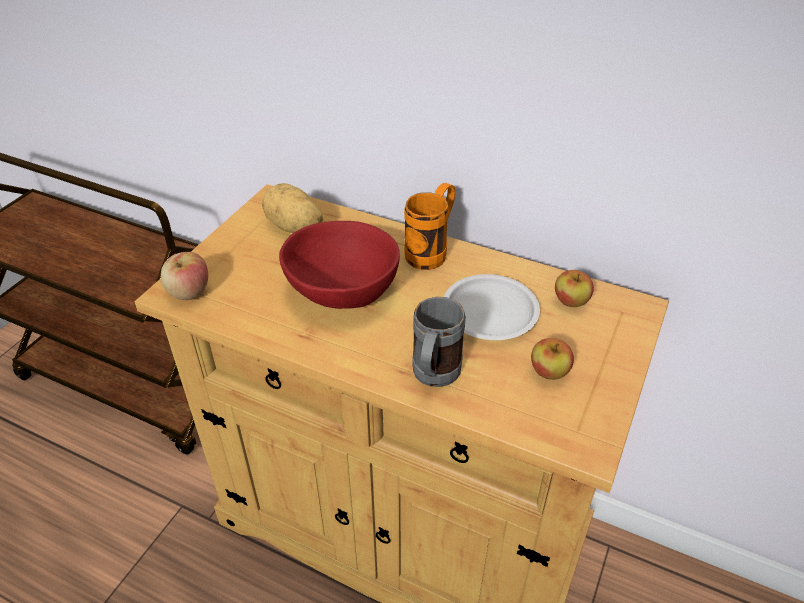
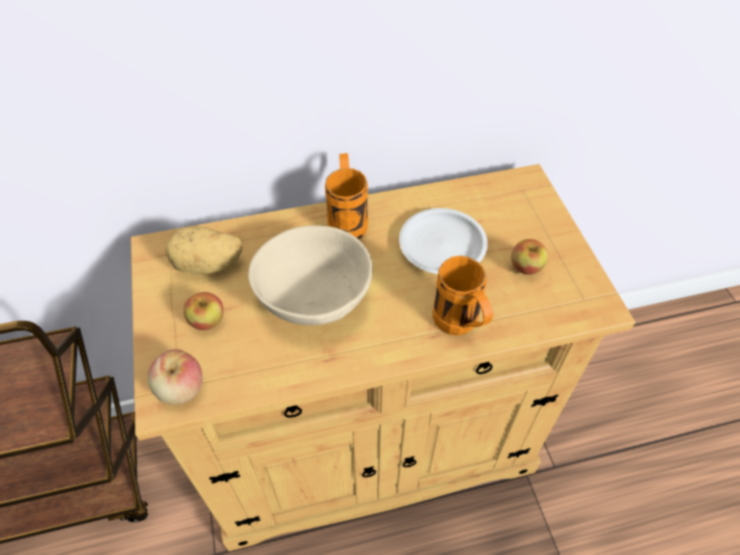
camera: 40 degrees left, 10 degrees up
(343, 291) = (316, 298): red bowl -> beige bowl
(433, 378) = (460, 326): grey mug -> orange mug
(571, 301) = (484, 202): apple -> apple (207, 321)

